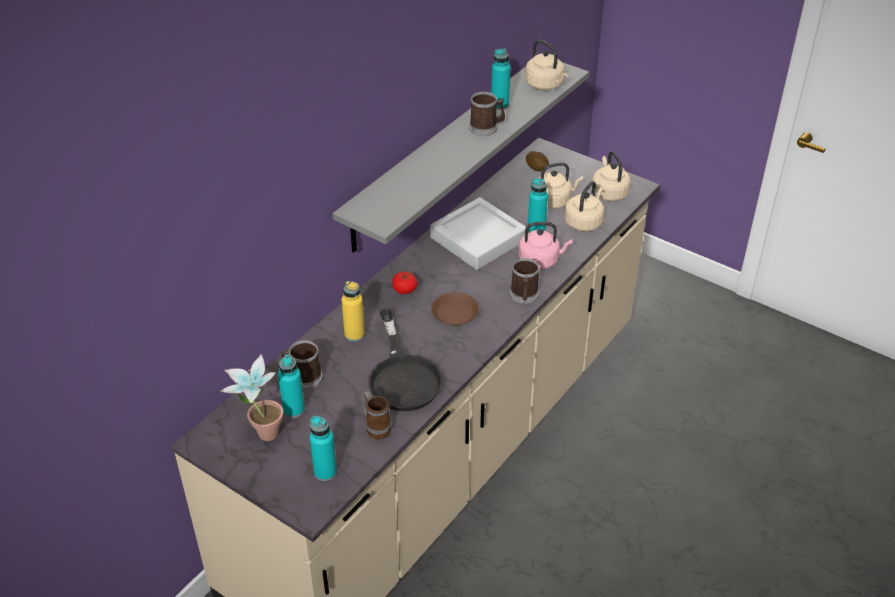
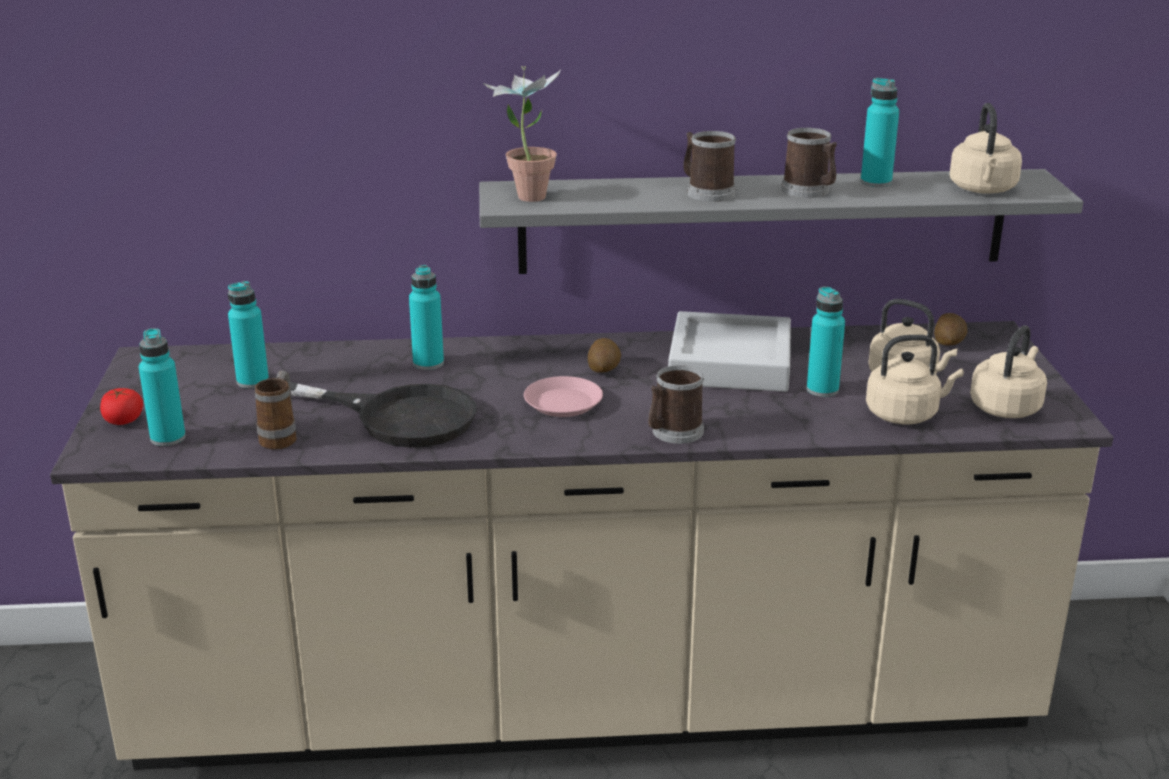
camera: 50 degrees right, 15 degrees down
(261, 432) = (192, 379): potted plant -> potted plant (526, 194)
(302, 378) = (312, 366): mug -> mug (706, 192)
(354, 334) = (428, 363): yellow bottle -> turquoise bottle
(402, 375) = (397, 417): black frying pan -> black frying pan turned 105 degrees counterclockwise
(404, 289) = (555, 359): tomato -> tomato (123, 420)
(436, 280) = (604, 369): none -> potato
(455, 312) = (563, 403): brown plate -> pink plate
(541, 260) = (765, 416): pink kettle -> none

